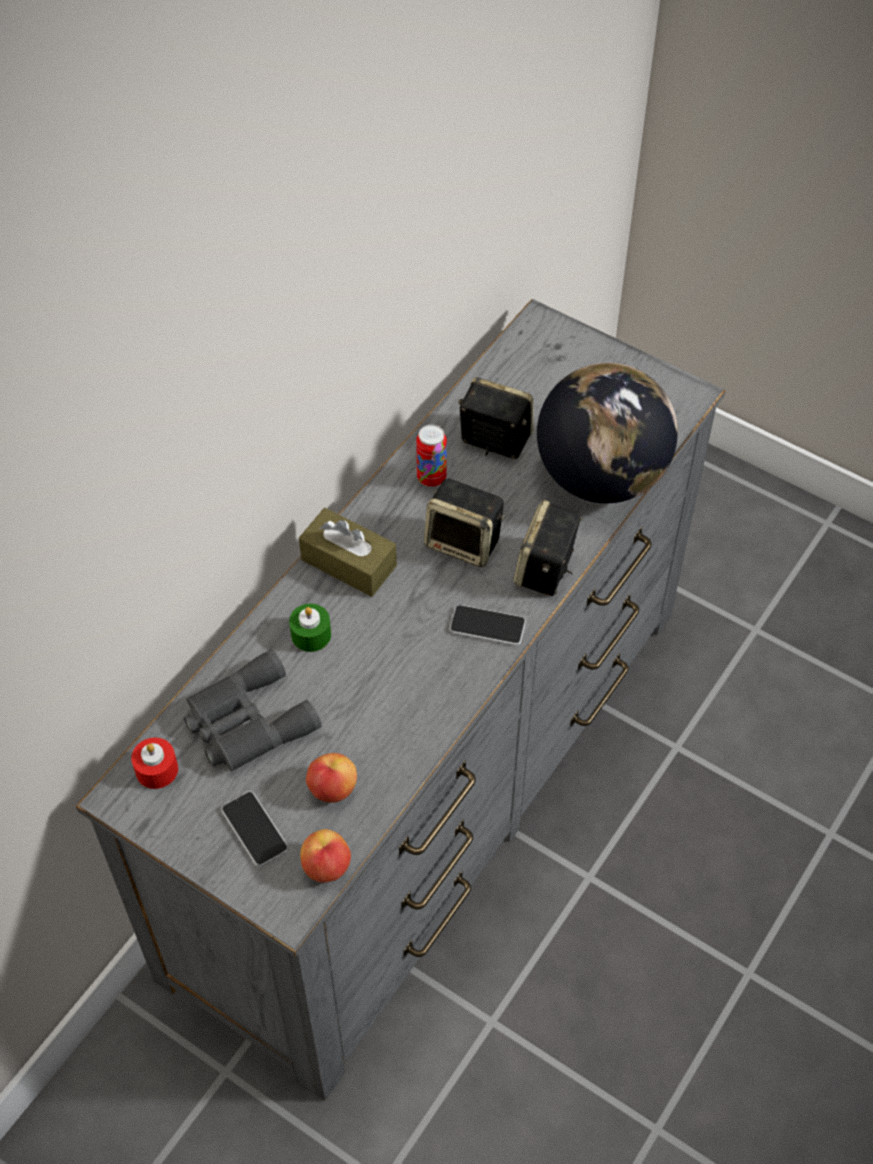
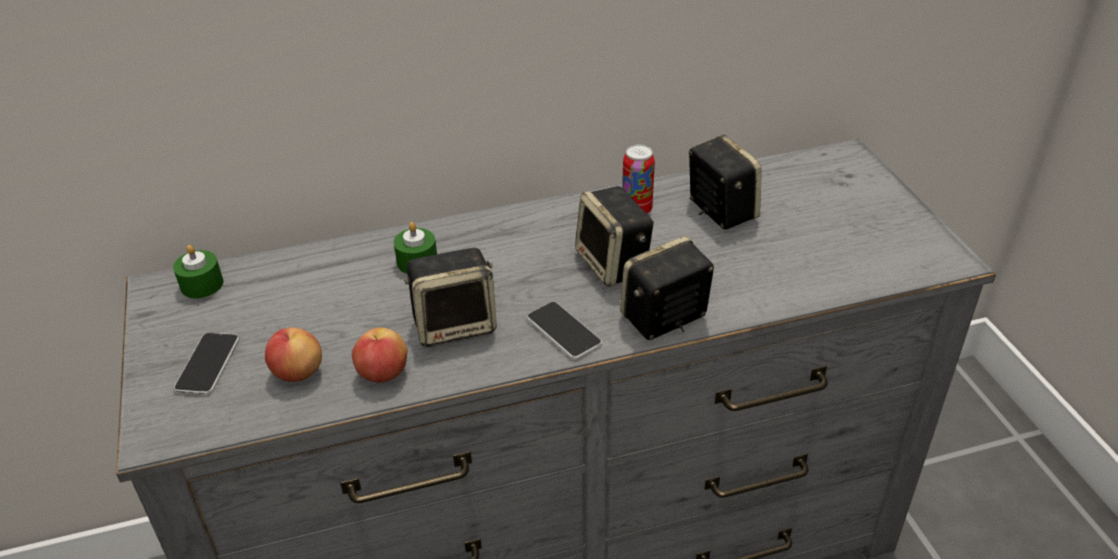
camera: 40 degrees right, 15 degrees down
(157, 769) = (202, 284): red candle -> green candle
(246, 722) = (298, 290): grey binoculars -> none
(326, 867) = (219, 426): apple -> apple (383, 374)
(348, 563) = (504, 231): brown tissue box -> none
(404, 671) = (455, 324): none -> speaker
(601, 477) = (793, 278): globe -> none

